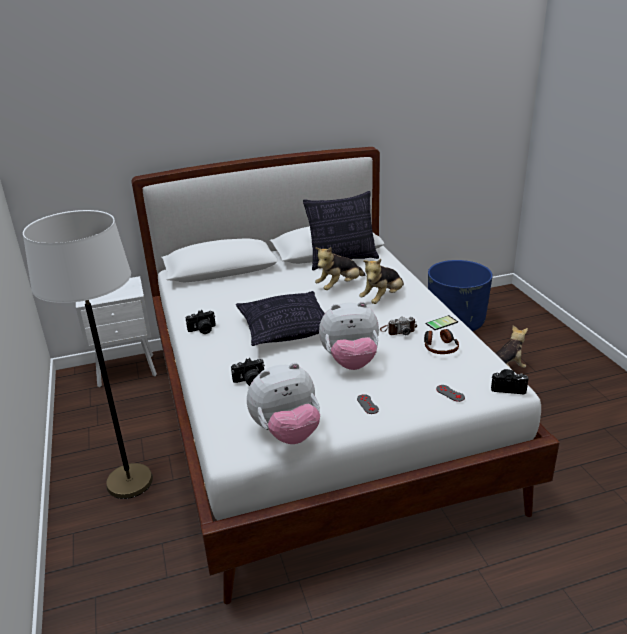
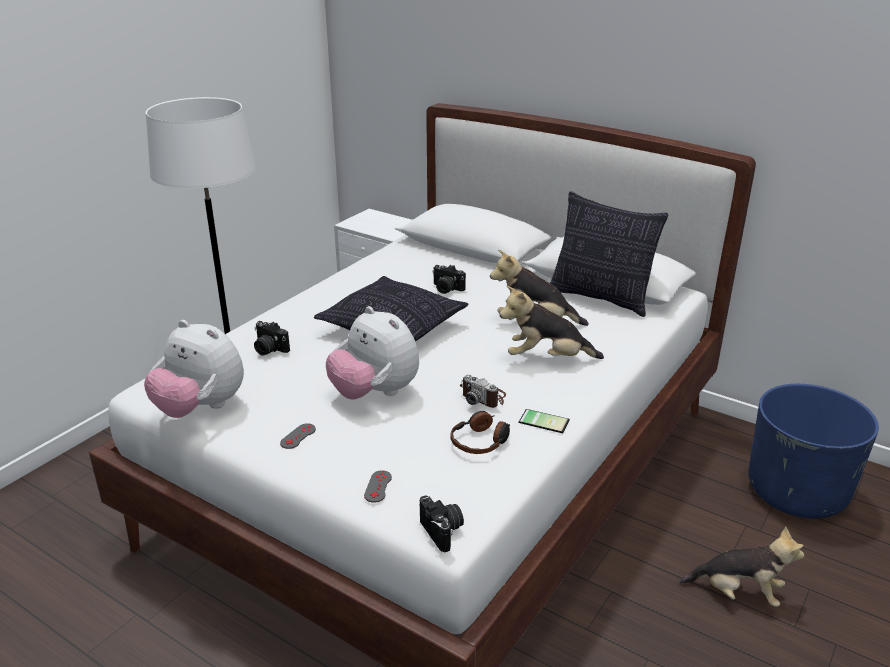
camera: 50 degrees right, 0 degrees up
(202, 330) = (340, 288): camera -> camera (446, 289)

